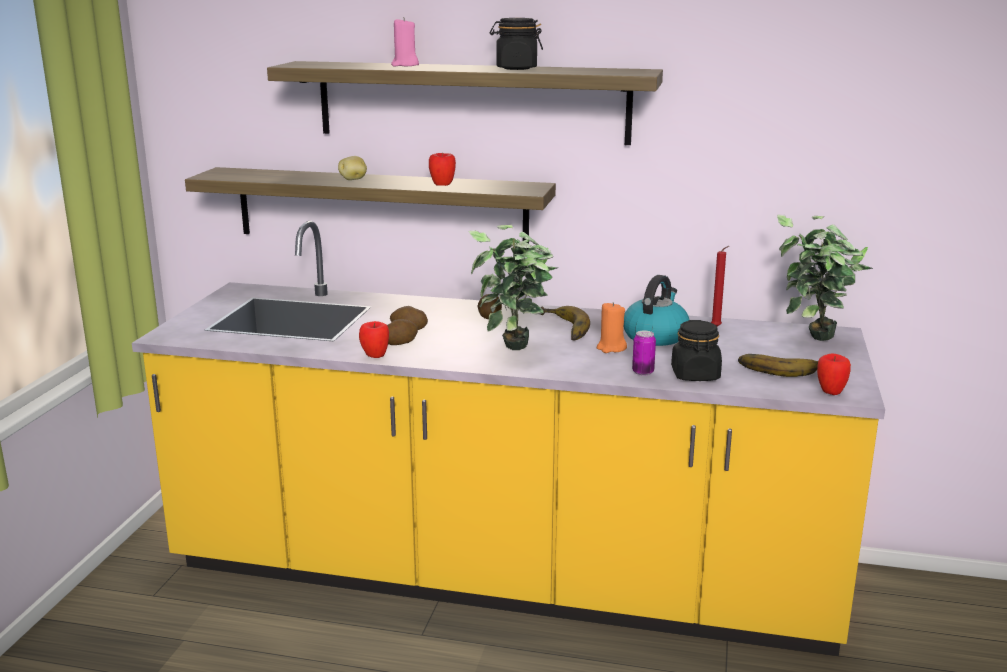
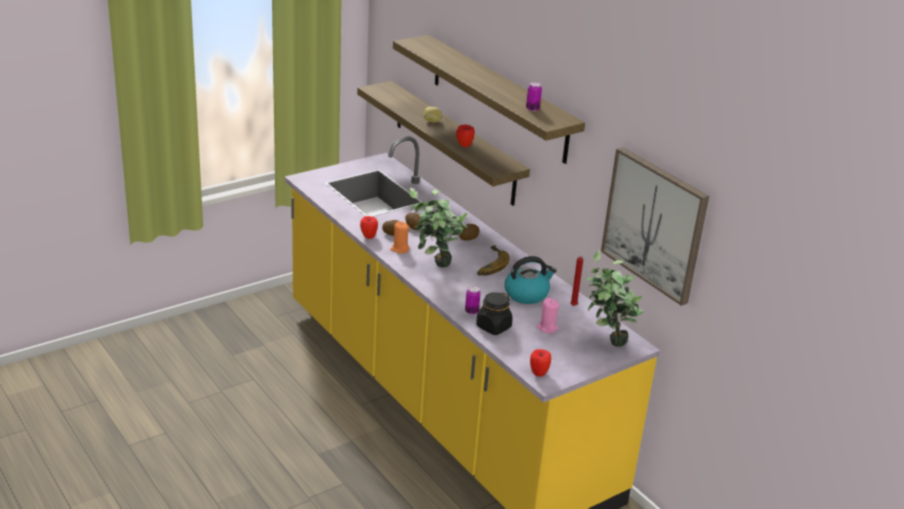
camera: 40 degrees right, 10 degrees up
(405, 65) = (462, 63): pink candle -> pink candle (547, 328)
(516, 68) = (505, 90): black jar -> none
(587, 71) = (532, 109): none -> can
(611, 348) = (487, 289): orange candle -> orange candle (400, 249)
(781, 367) = (548, 347): banana -> none
(819, 161) = (655, 224): none -> picture

